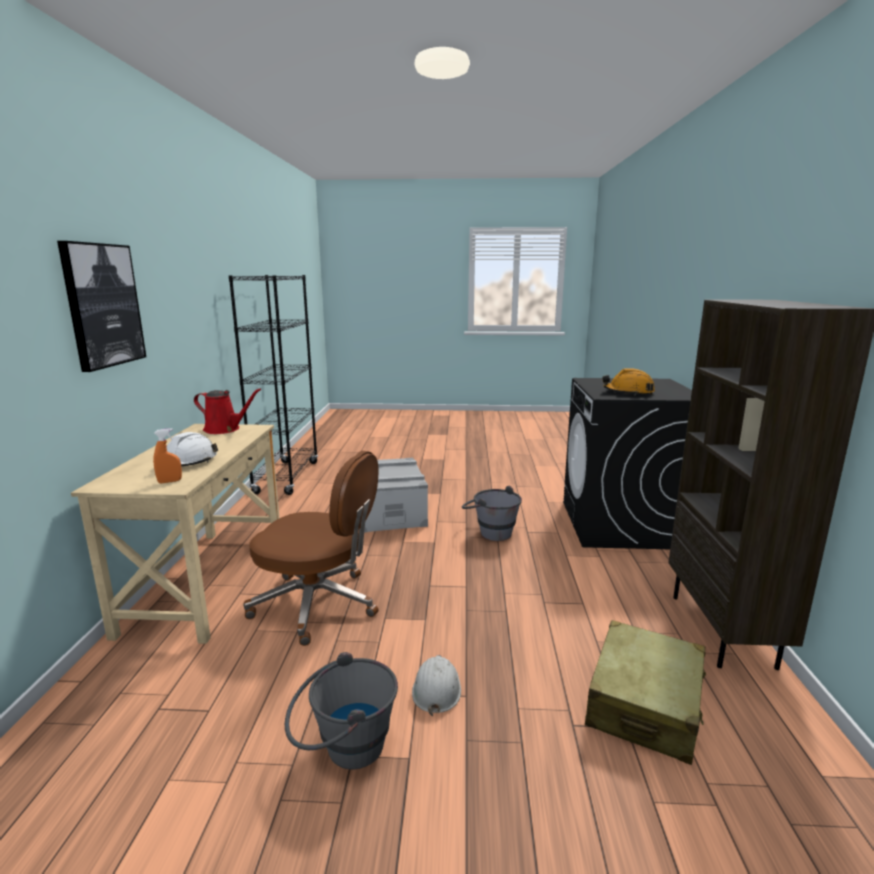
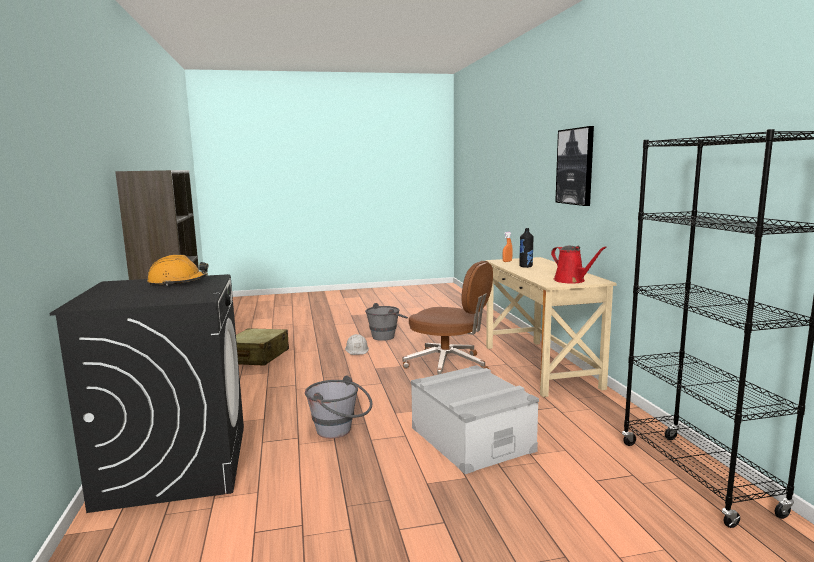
camera: 165 degrees right, 5 degrees down
(187, 462) = (525, 266): white hard hat -> black bottle
(225, 429) = (571, 281): red watering can -> red watering can turned 120 degrees counterclockwise
(318, 604) = (448, 366): brown office chair -> brown office chair turned 150 degrees counterclockwise

